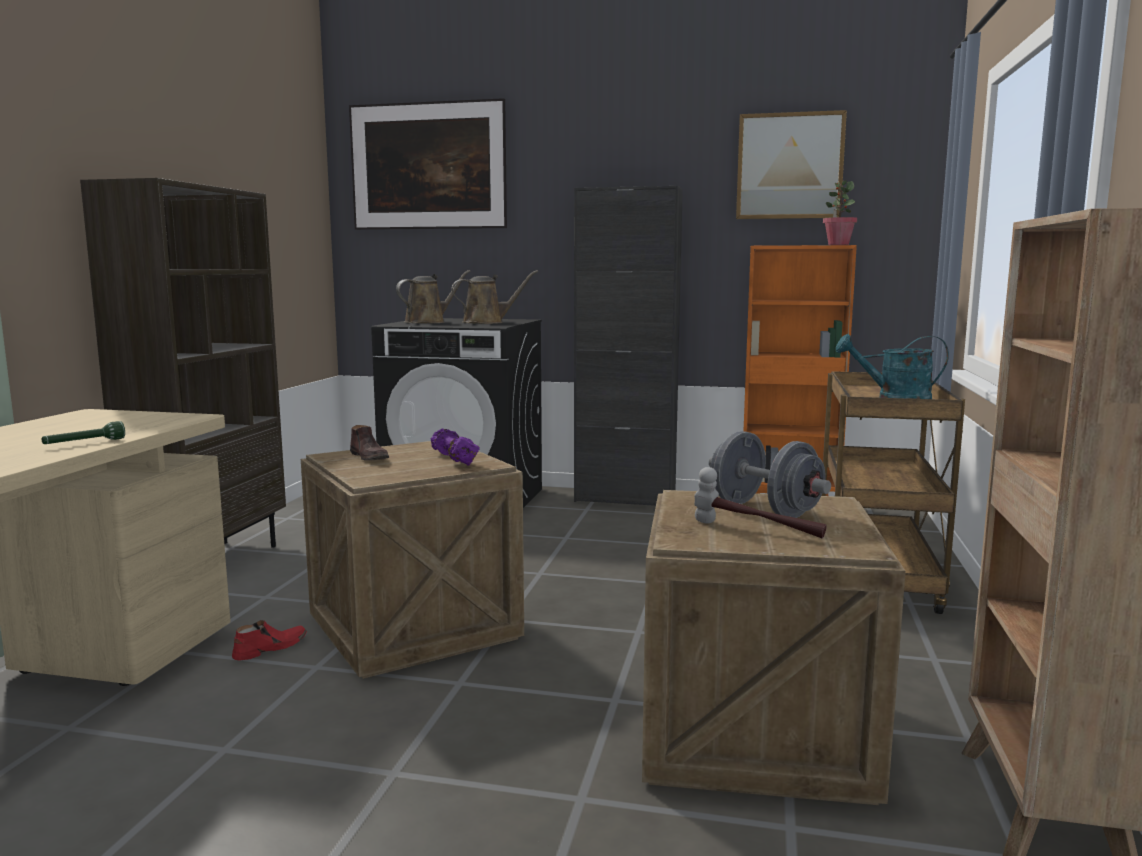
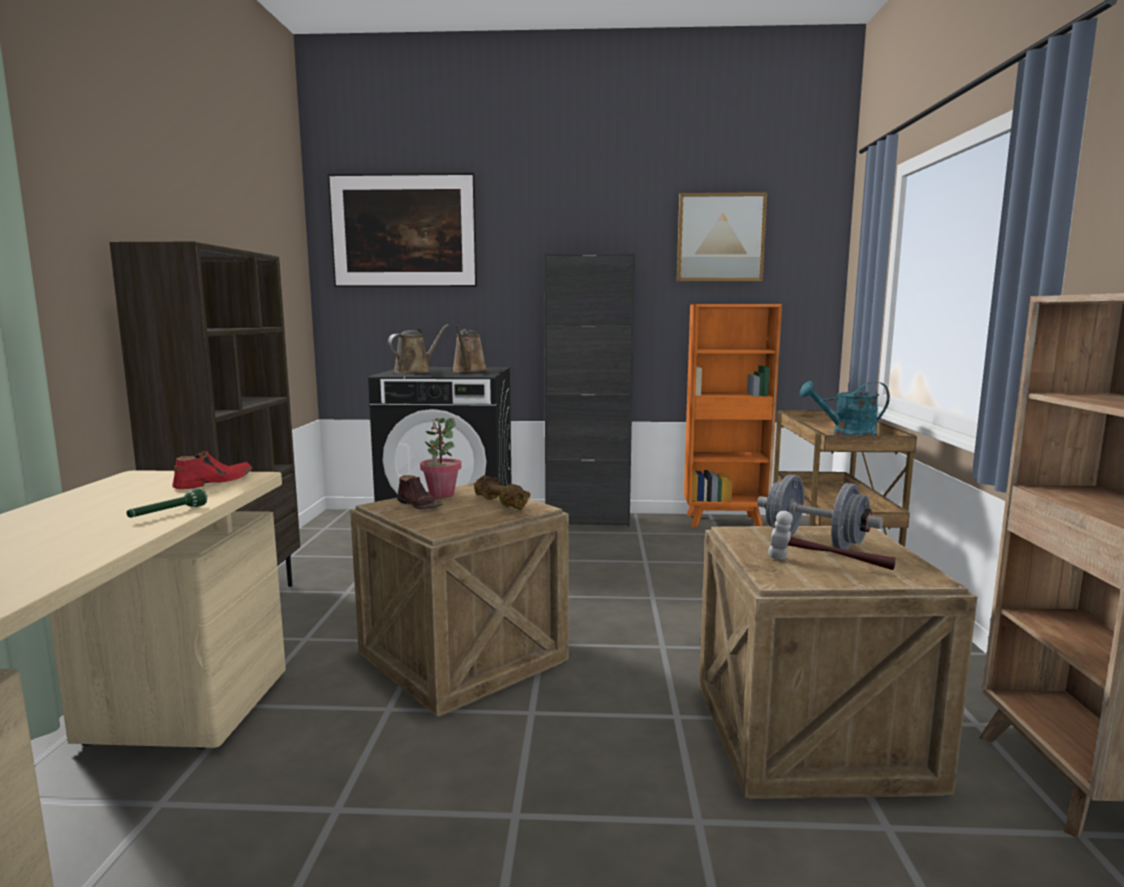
camera: 10 degrees left, 0 degrees up
(270, 648) = (334, 693): red shoe -> red shoe (213, 482)
(454, 459) = (500, 504): purple dumbbell -> brown dumbbell
(487, 322) = (469, 371): brown watering can -> brown watering can turned 120 degrees clockwise
(838, 245) = (765, 303): potted plant -> potted plant (441, 494)

